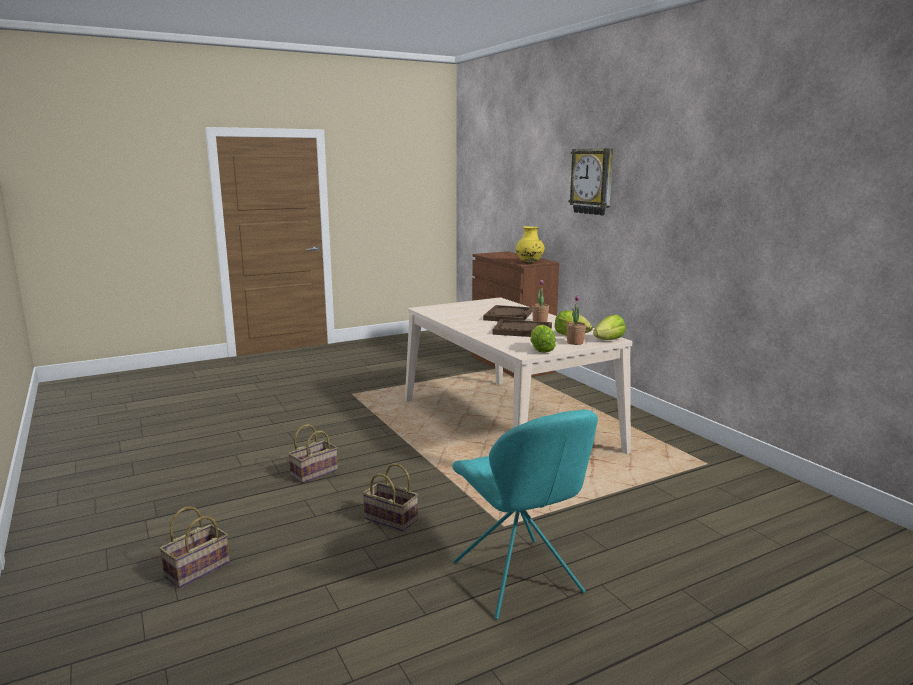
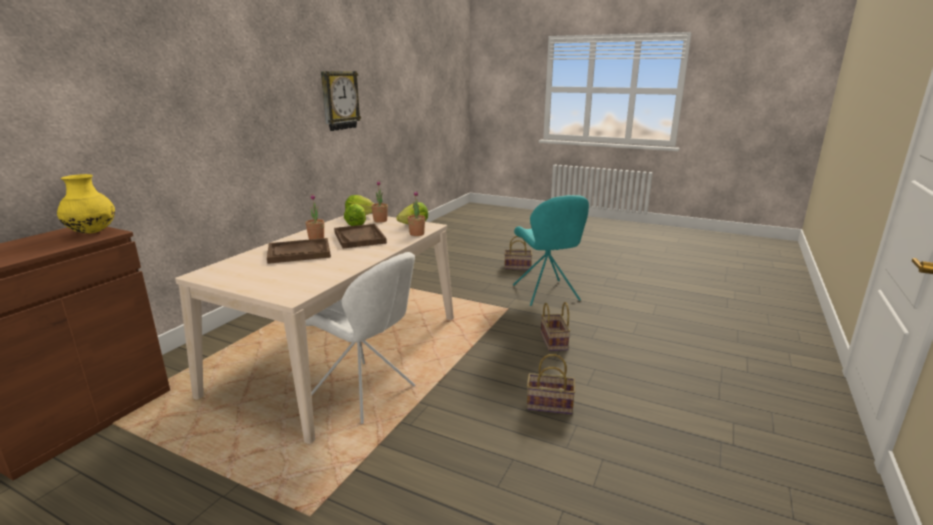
camera: 125 degrees left, 5 degrees up
(196, 570) = (703, 377): basket -> basket (518, 267)
(435, 421) = (366, 393): none -> white chair
(504, 345) = (417, 234): none -> potted plant
(519, 580) = (546, 294): turquoise chair -> turquoise chair turned 135 degrees clockwise
(592, 181) = (115, 92): wall clock -> wall clock (339, 100)

